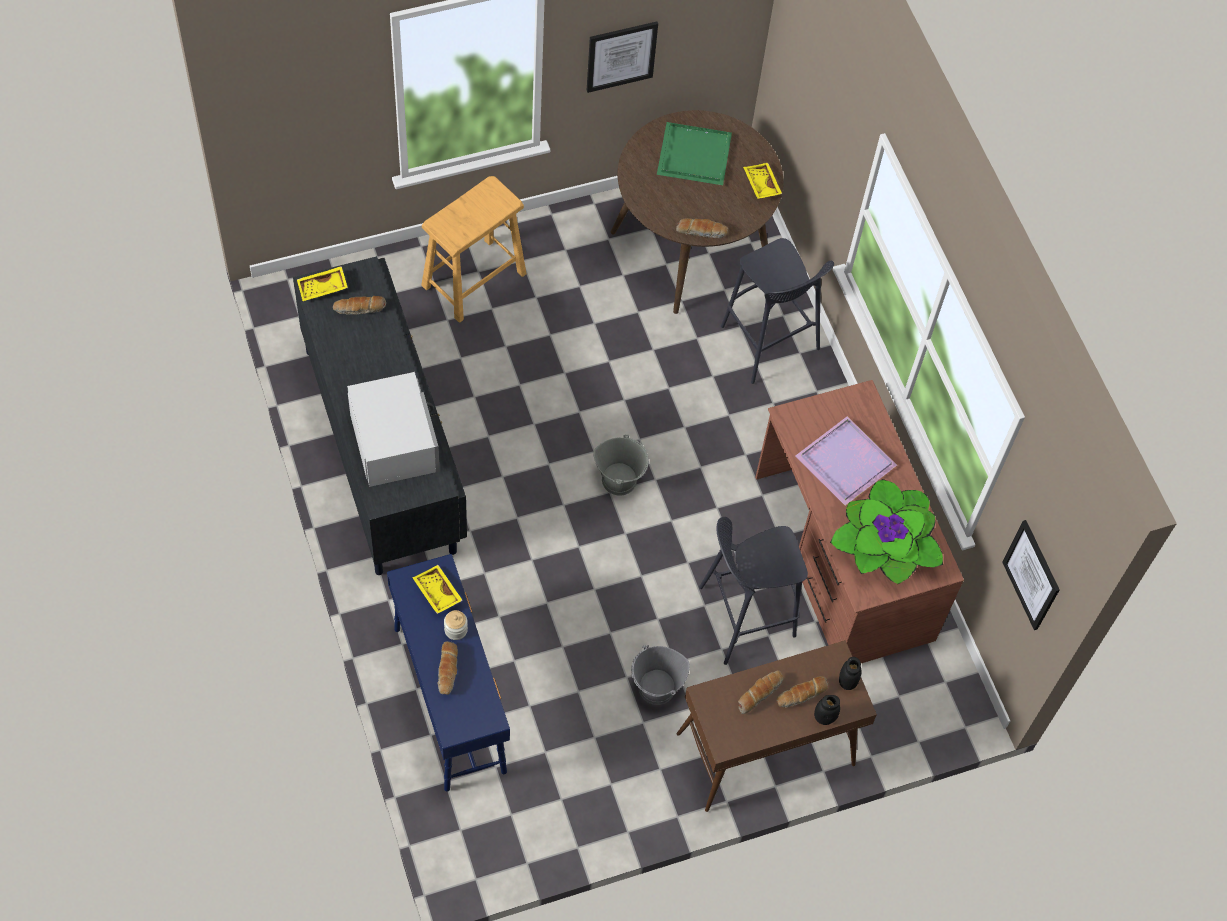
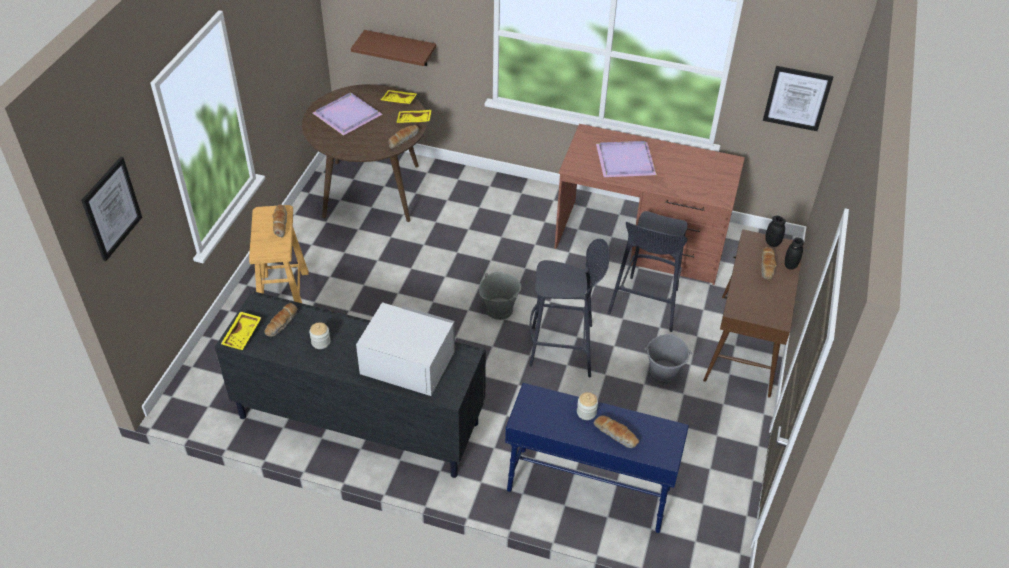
camera: 50 degrees left, 15 degrees down
(362, 355) = (321, 342): none -> jar
(436, 592) = (547, 407): yellow tray -> yellow tray (414, 121)
(621, 56) = (271, 71): picture -> picture (111, 208)
(695, 154) = (347, 114): green tray -> purple tray
(759, 693) = (752, 285): bread -> bread (280, 224)
(767, 342) = (469, 194): grey stool -> grey stool (563, 349)
(804, 132) = (400, 48): none -> brown shelf
(885, 545) = (696, 174): potted plant -> none

